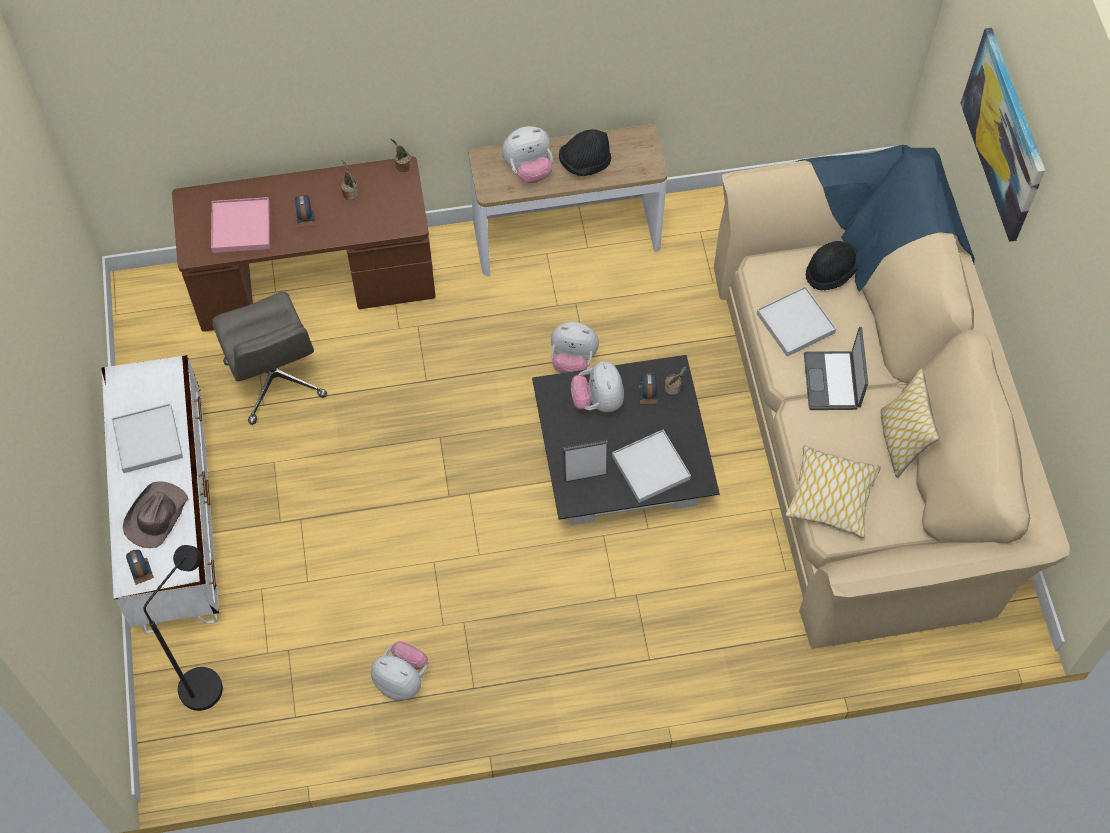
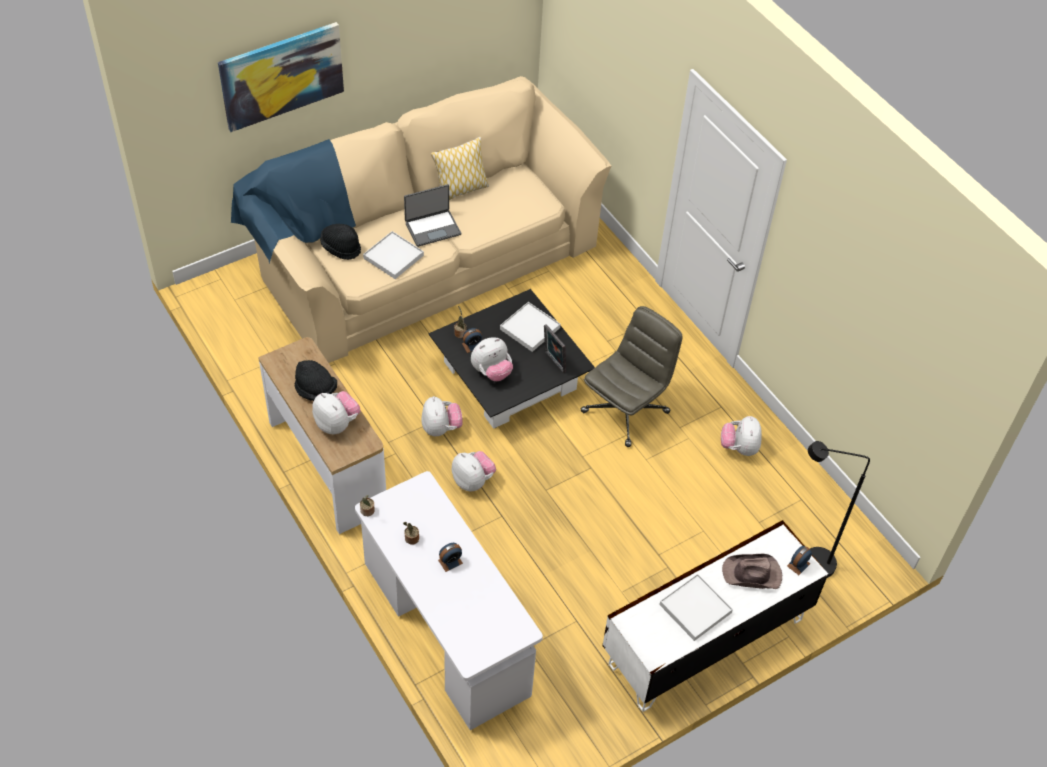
camera: 115 degrees left, 10 degrees down
(241, 227) = (481, 605): pink tray -> none
(276, 380) = (550, 620): grey office chair -> grey office chair (625, 411)
(315, 283) = (445, 629): brown desk -> white desk
(485, 368) = (473, 481): none -> plush toy
(831, 497) = (520, 212): pillow -> none

